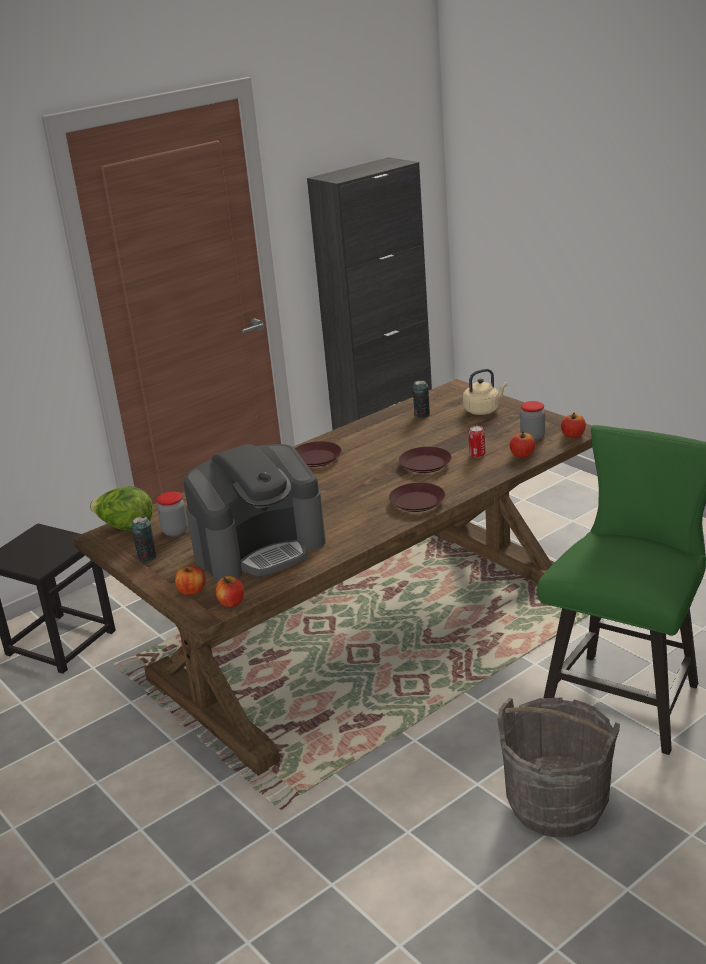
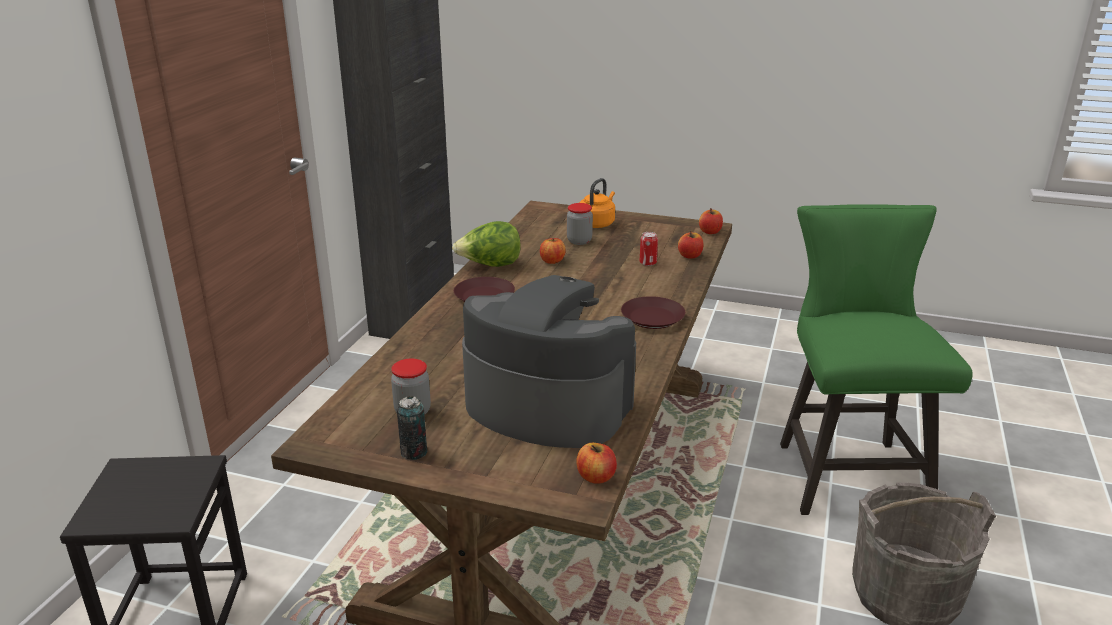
camera: 35 degrees left, 0 degrees up
(125, 527) = (337, 423): lettuce -> lettuce (490, 265)
(192, 591) = (528, 477): apple -> apple (552, 261)
(260, 548) = (546, 405): coffee machine -> coffee machine turned 90 degrees counterclockwise
(422, 415) = (541, 237): can -> none
(426, 464) = (610, 281): brown plate -> none
(483, 410) = (597, 223): beige kettle -> orange kettle
(532, 437) = (676, 239): jar -> jar (579, 241)

